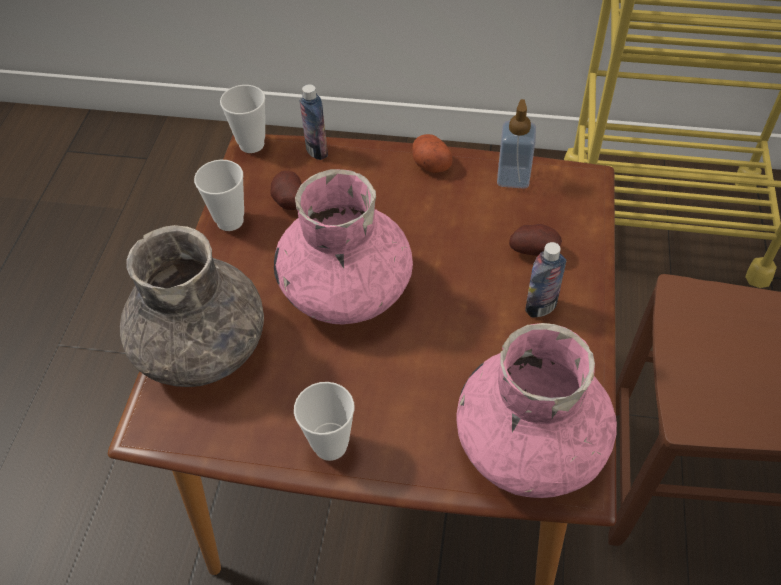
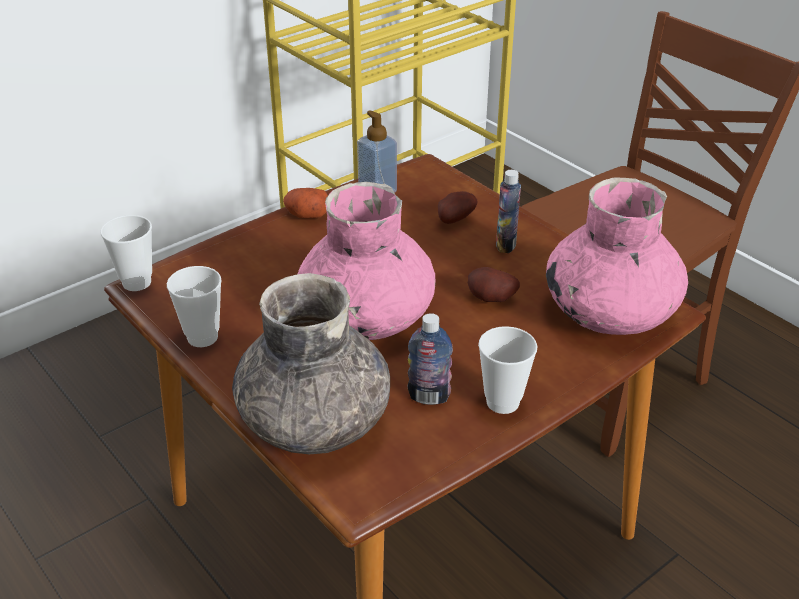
camera: 50 degrees left, 15 degrees down
(289, 203) = (235, 298): potato -> potato (491, 300)
(316, 150) = (203, 255): bottle -> bottle (429, 396)

